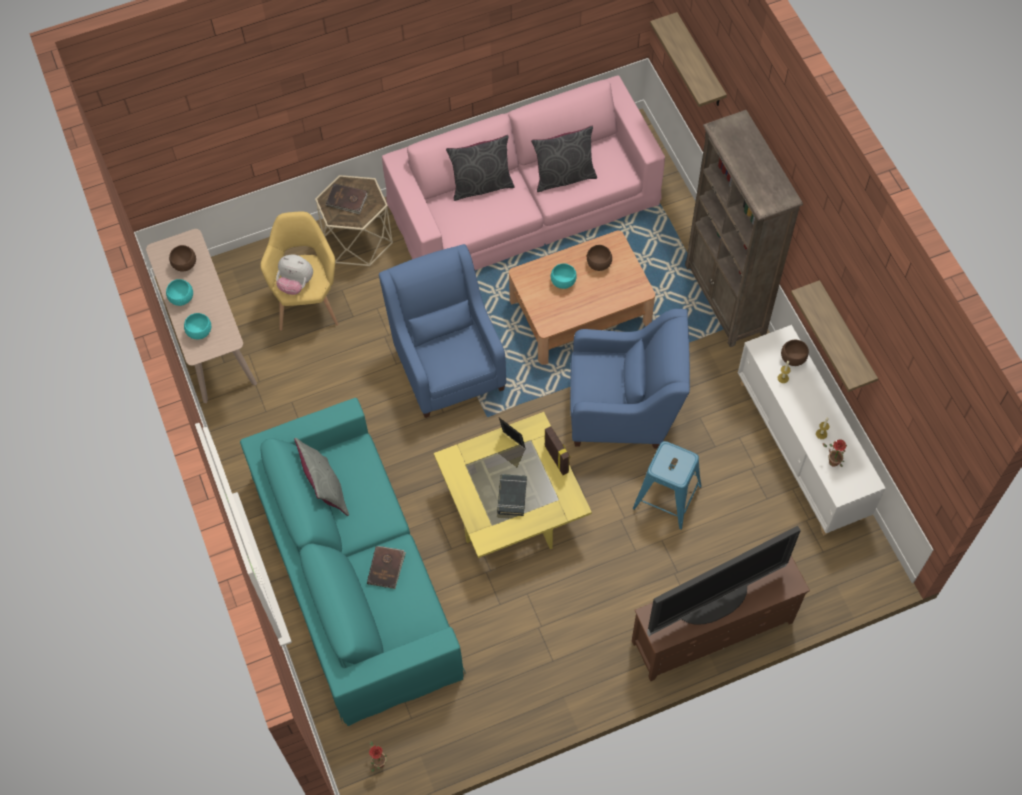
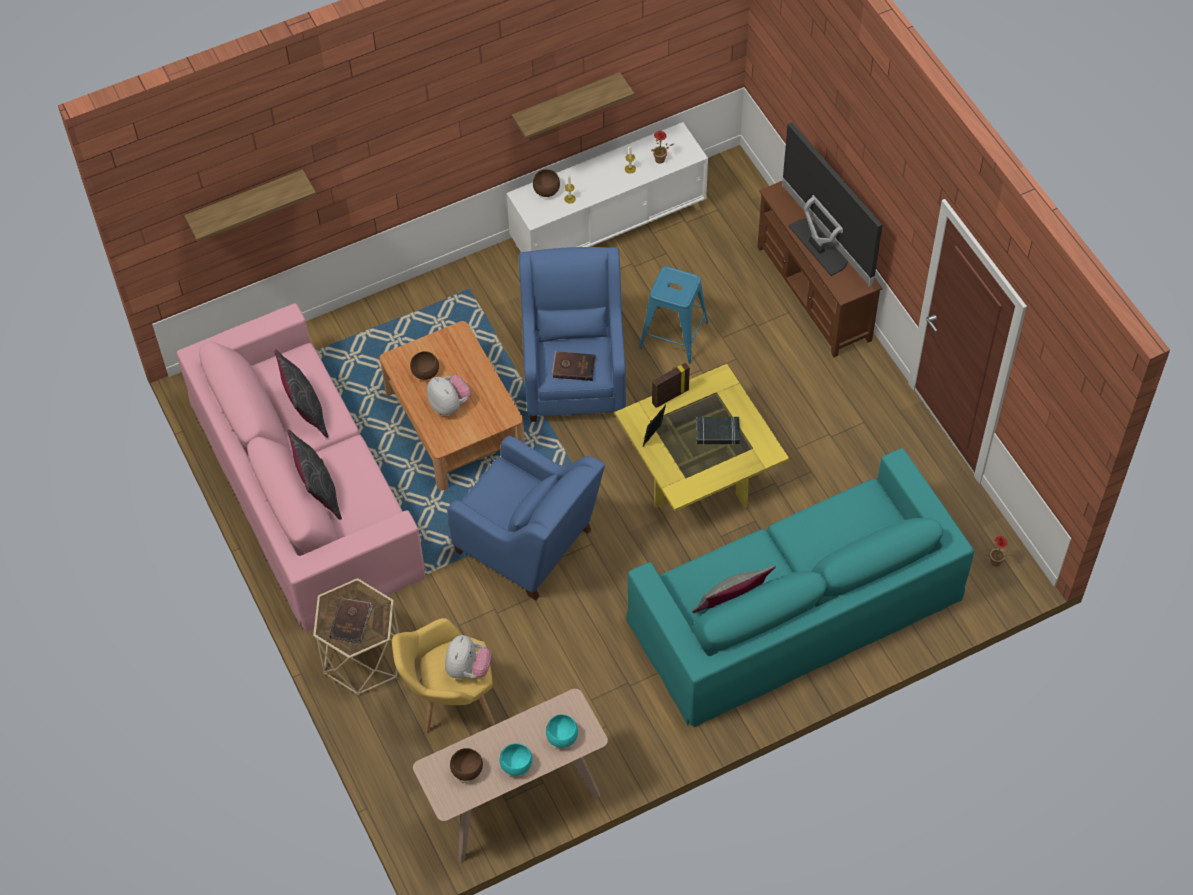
camera: 95 degrees left, 5 degrees down
(386, 568) = (814, 538): brown book -> brown book (573, 366)
(447, 363) = (529, 545): blue armchair -> blue armchair turned 120 degrees counterclockwise
(563, 281) = (449, 404): turquoise bowl -> plush toy
(725, 299) = (434, 291): brown bookcase -> none

